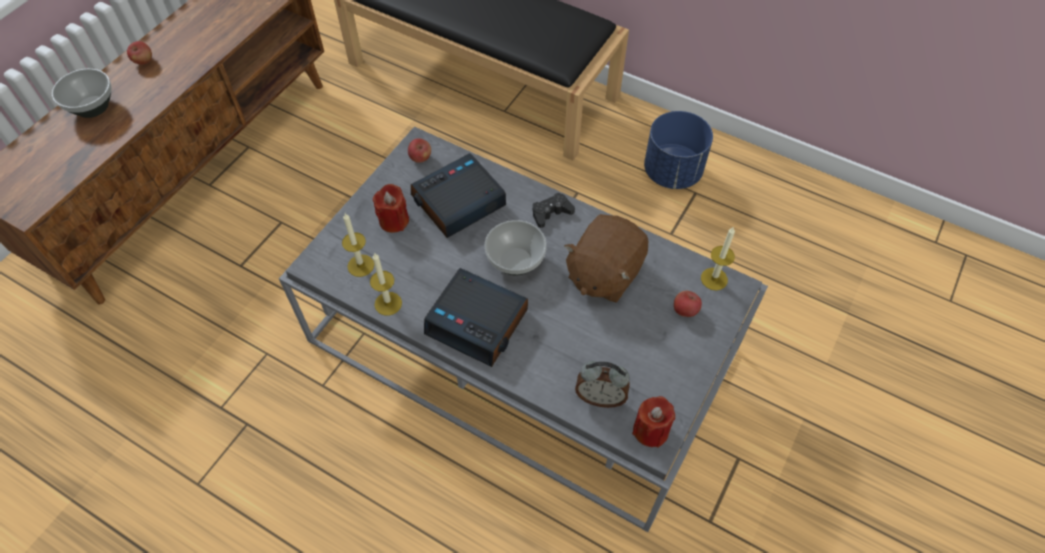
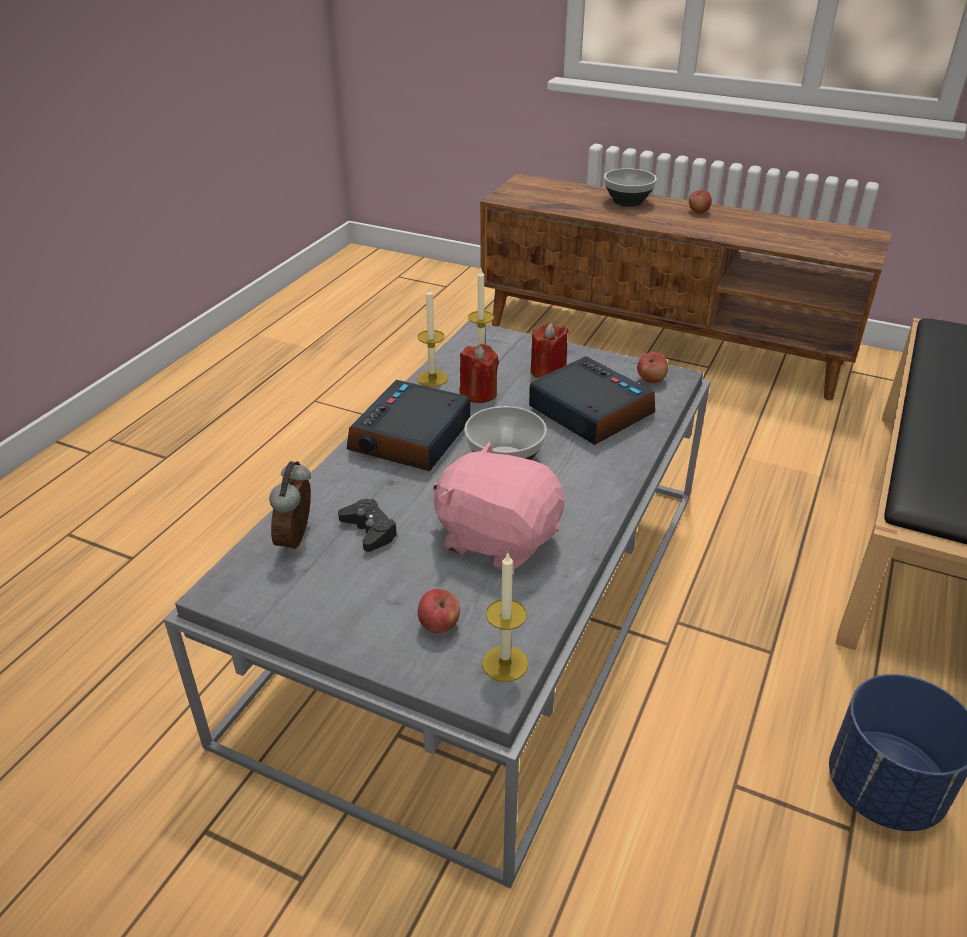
camera: 85 degrees right, 20 degrees down
(551, 213) = (594, 486): black game controller -> black game controller (369, 530)
(603, 273) = (497, 538): brown plush toy -> pink plush toy
(650, 430) = (241, 587): red candle -> red candle (478, 393)

